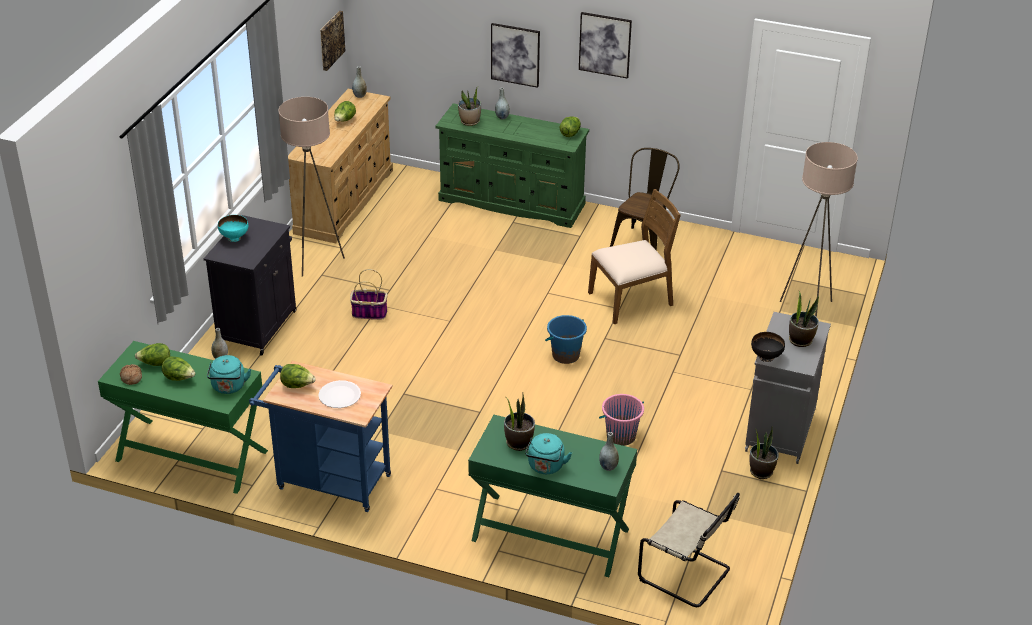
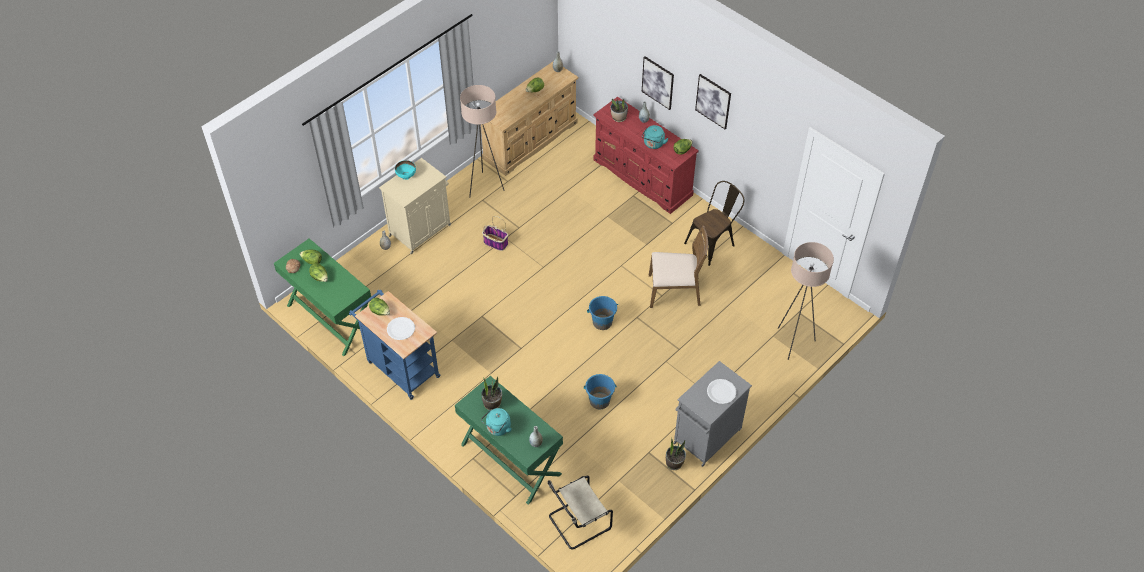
camera: 25 degrees right, 15 degrees up
(228, 387) = (344, 295): turquoise kettle -> turquoise kettle (653, 144)
(258, 326) = (421, 230): black cabinet -> beige cabinet
(331, 40) = (539, 30): picture -> none
(512, 202) = (643, 177): green dresser -> red dresser
(620, 436) = (599, 400): pink bucket -> blue bucket
(687, 575) = (577, 523): beige chair -> beige chair turned 90 degrees clockwise
(766, 357) = (688, 397): black bowl -> none
(800, 340) = (721, 392): potted plant -> white plate

